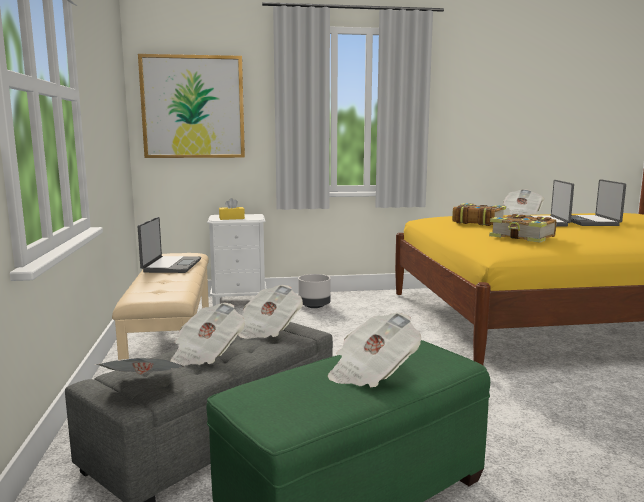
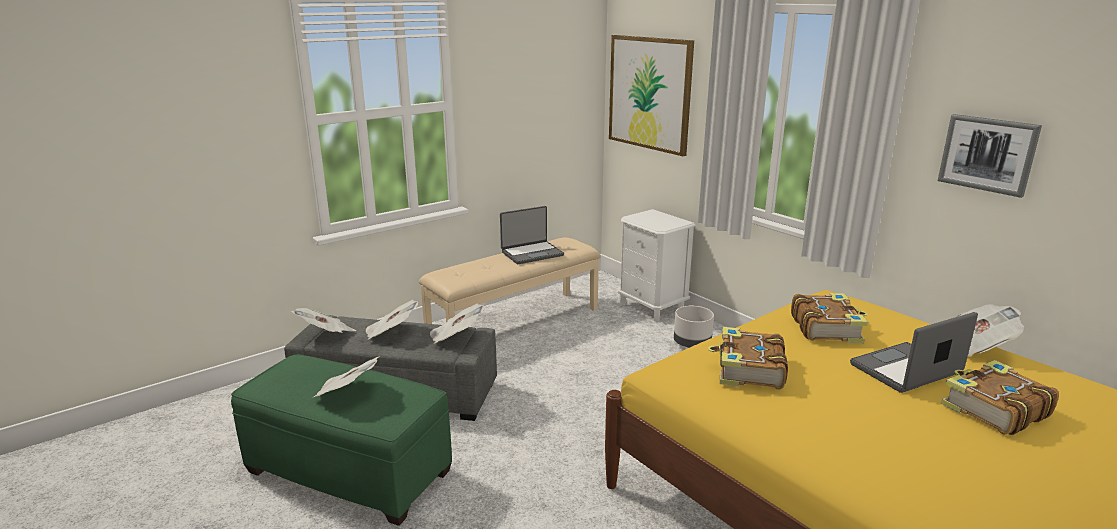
camera: 60 degrees right, 10 degrees up
(231, 218) = (645, 220): yellow tissue box -> none
(472, 114) = (987, 154): none -> picture
(590, 222) = (993, 409): laptop -> book

